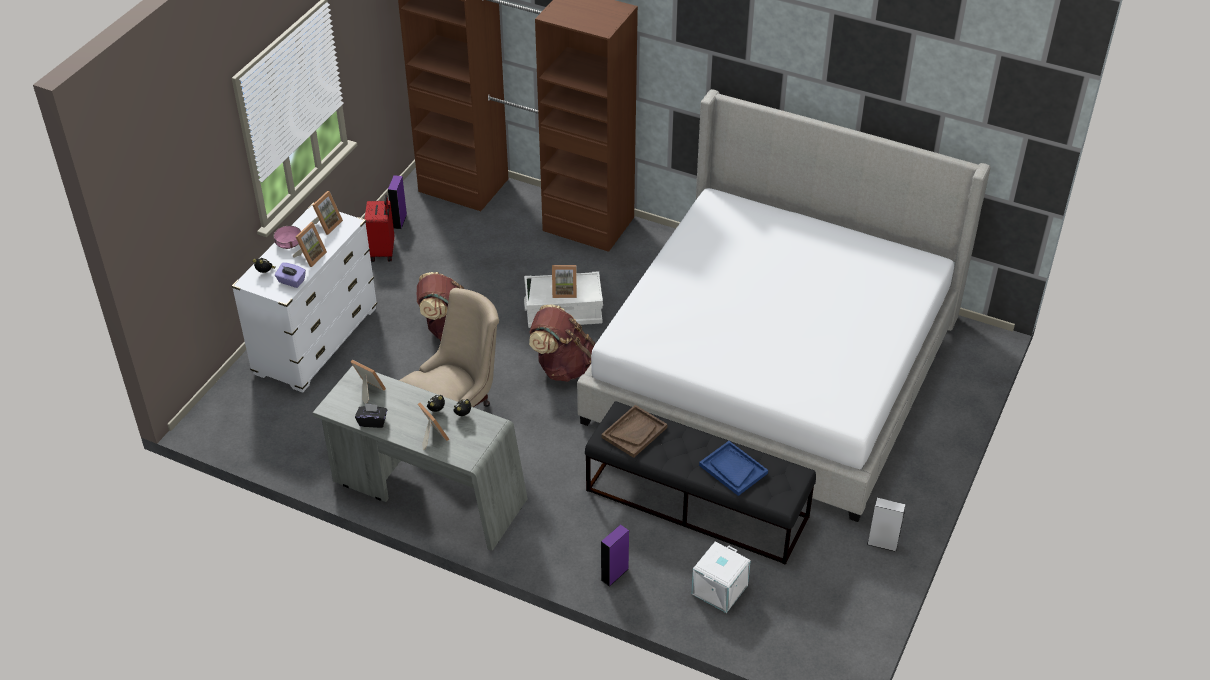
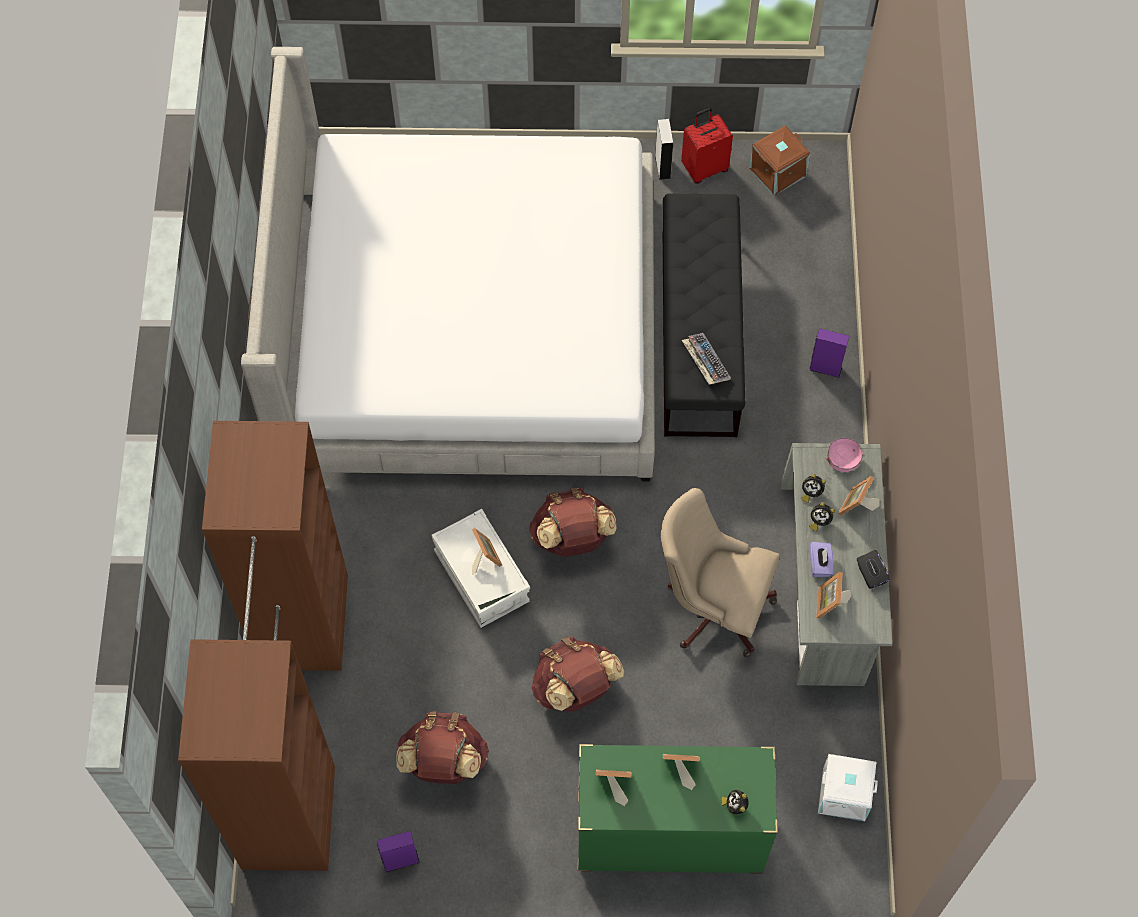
camera: 115 degrees left, 20 degrees up
(289, 243) = (669, 810): pink bowl -> pink bowl (842, 460)
(291, 281) = (733, 765): purple tissue box -> purple tissue box (820, 564)
(316, 341) = (669, 834): white dresser -> green dresser
(383, 251) = (471, 847): red suitcase -> red suitcase (704, 168)
(446, 256) = (444, 762): none -> brown backpack
(634, 432) = (705, 361): brown tray -> keyboard
(720, 590) = (792, 276): white storage box -> white storage box (844, 793)
(733, 469) = (705, 258): blue tray -> none
(838, 626) = (777, 173): none -> brown storage box

